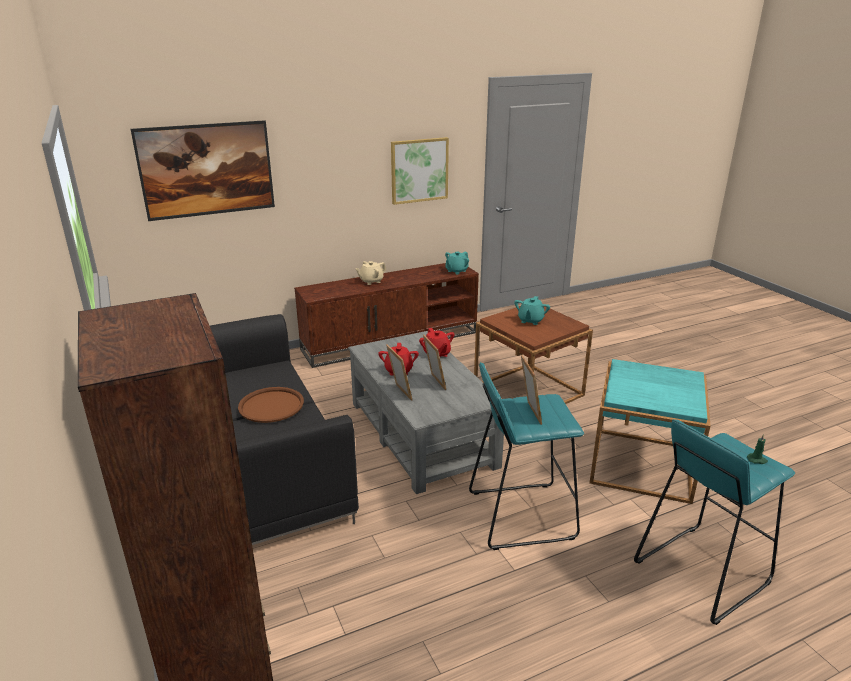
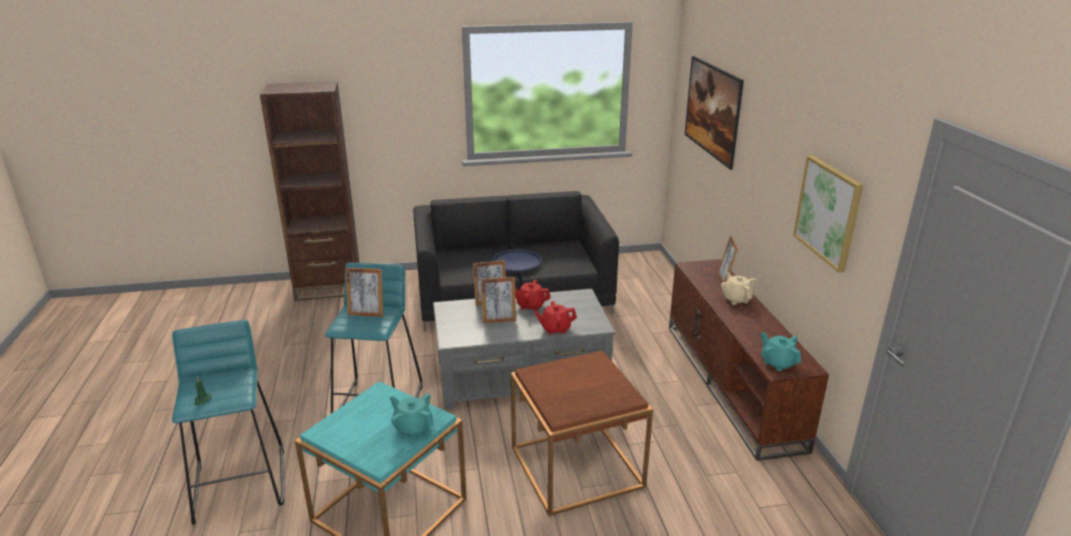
camera: 105 degrees right, 0 degrees up
(271, 405) = (517, 261): brown tray -> blue tray
(337, 285) = (725, 280): none -> picture frame
(530, 320) = (583, 383): turquoise teapot -> turquoise teapot (413, 428)

